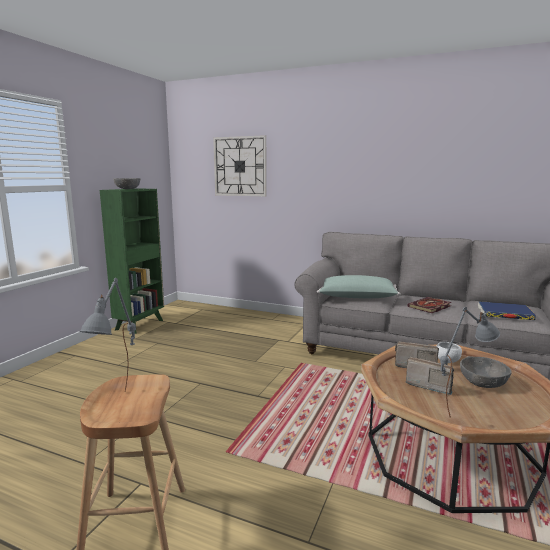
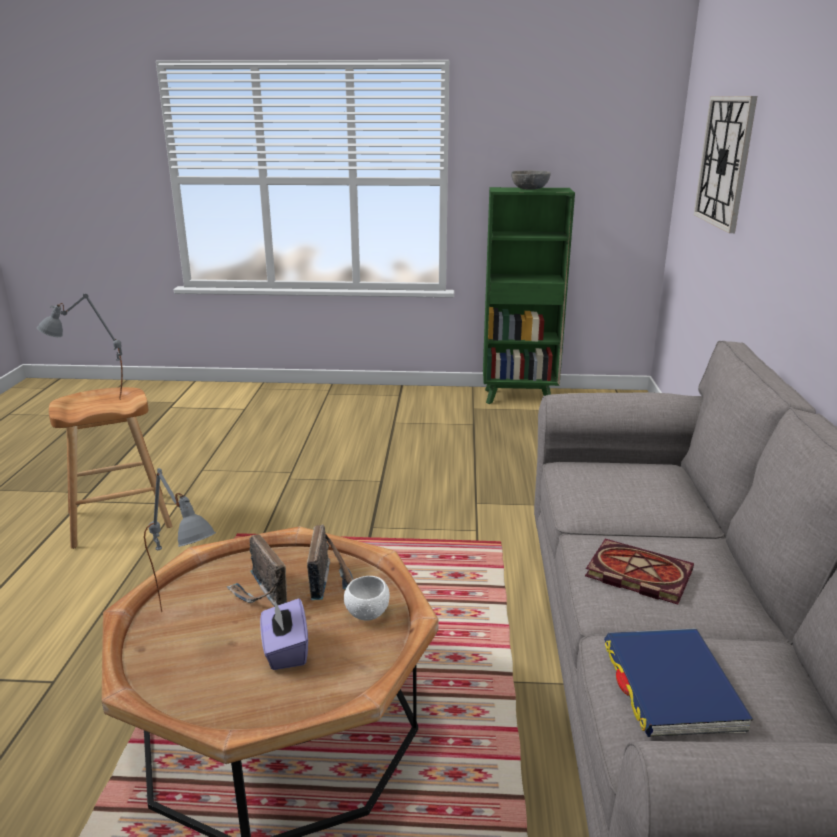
camera: 70 degrees right, 10 degrees up
(357, 298) = (594, 485): green pillow -> none
(428, 385) = (259, 593): radio -> radio turned 135 degrees clockwise
(482, 383) = (285, 650): grey bowl -> purple tissue box

